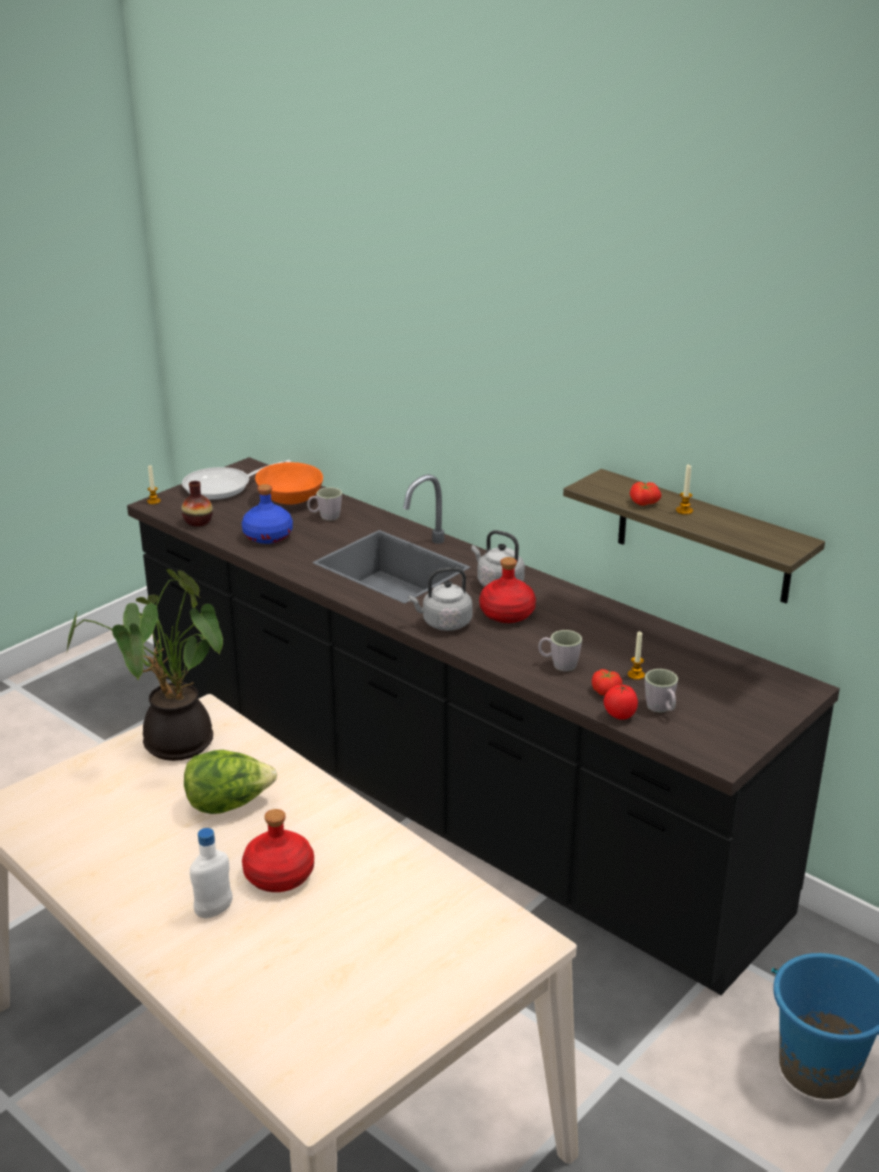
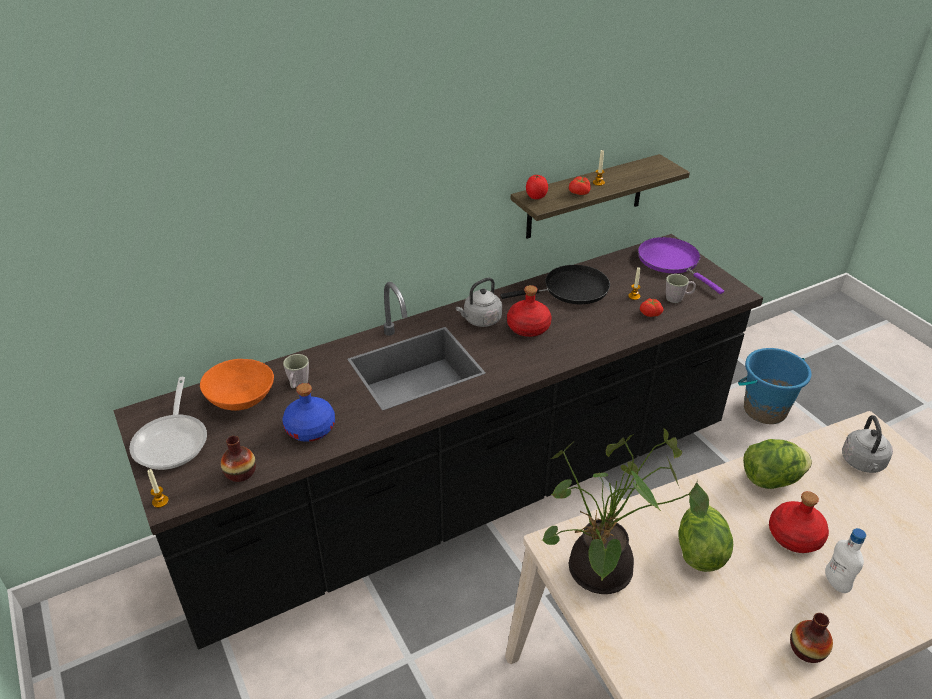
camera: 70 degrees left, 10 degrees up
(110, 889) = (807, 650): none -> vase
(372, 851) = (770, 479): none -> lettuce
(444, 623) = (528, 360): grey kettle -> grey kettle (863, 463)
(559, 664) = (609, 323): grey mug -> none
(611, 629) = (571, 289): none -> black frying pan
(619, 716) = (681, 316): tomato -> tomato (535, 197)
(755, 695) = (671, 262): none -> purple frying pan

